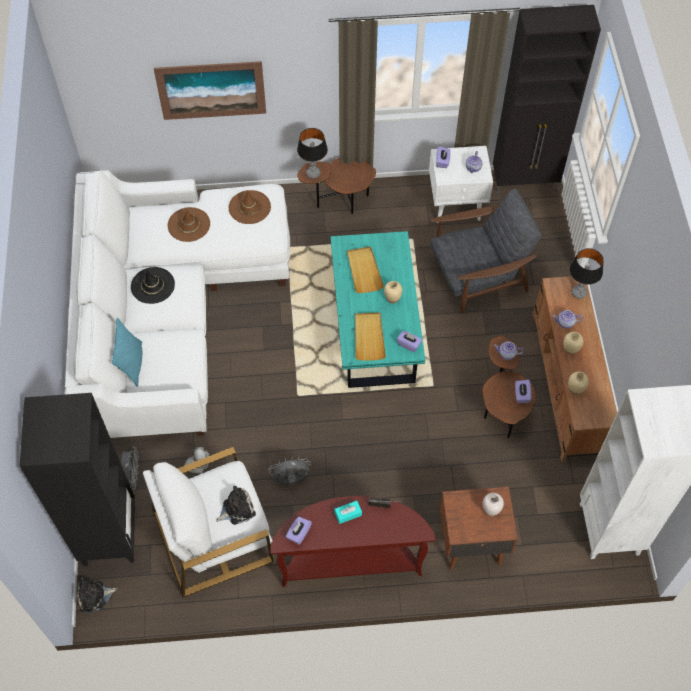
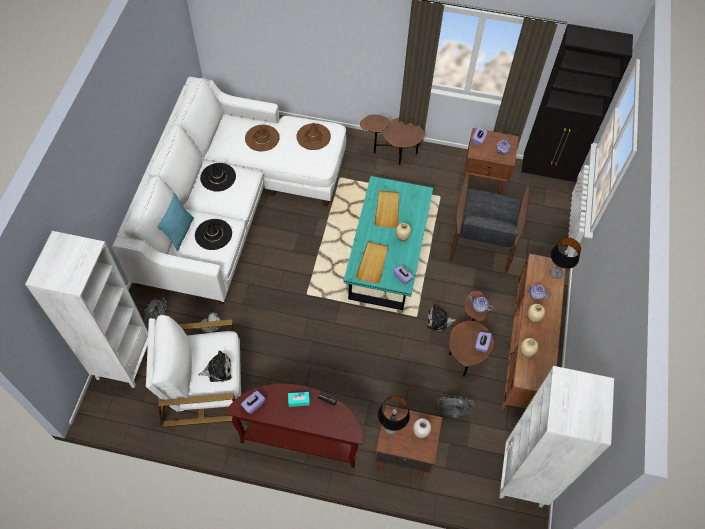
camera: 15 degrees right, 0 degrees up
(94, 596) = (95, 405): plush toy -> plush toy (438, 321)
(109, 535) = (124, 361): black bookcase -> white bookcase
(173, 355) = (213, 234): none -> black hat
(211, 90) = (305, 36): picture -> none
(291, 480) = (277, 360): grey fan -> grey fan (452, 413)
(313, 173) = (373, 123): table lamp -> table lamp (391, 428)
(457, 205) = (484, 179): white nightstand -> brown nightstand
(478, 276) = (482, 239): grey armchair -> grey armchair turned 105 degrees clockwise

